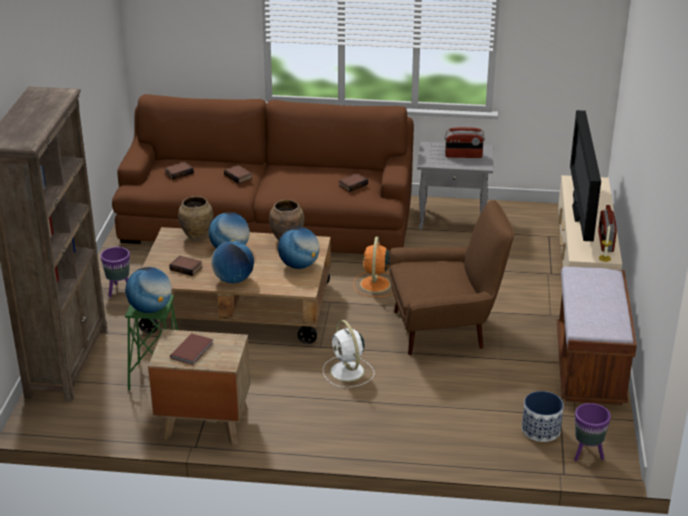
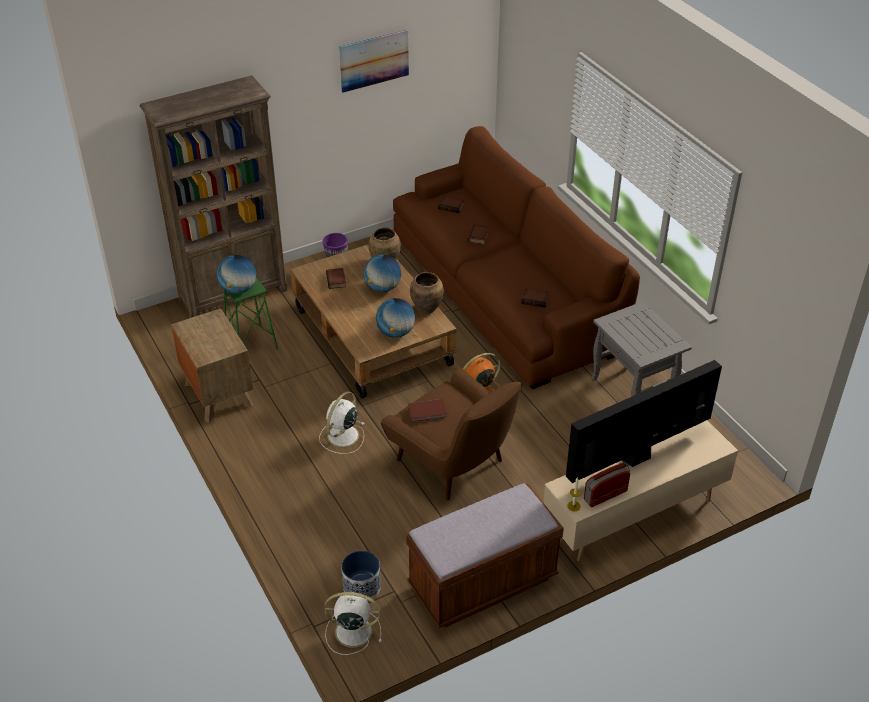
camera: 55 degrees right, 10 degrees up
(75, 47) = (374, 60): none -> picture
(193, 350) = (205, 335): brown book -> brown book (428, 412)
(233, 280) = (343, 310): globe -> none
(463, 156) = (646, 337): radio -> none
(587, 455) = (351, 631): purple planter -> white fan

